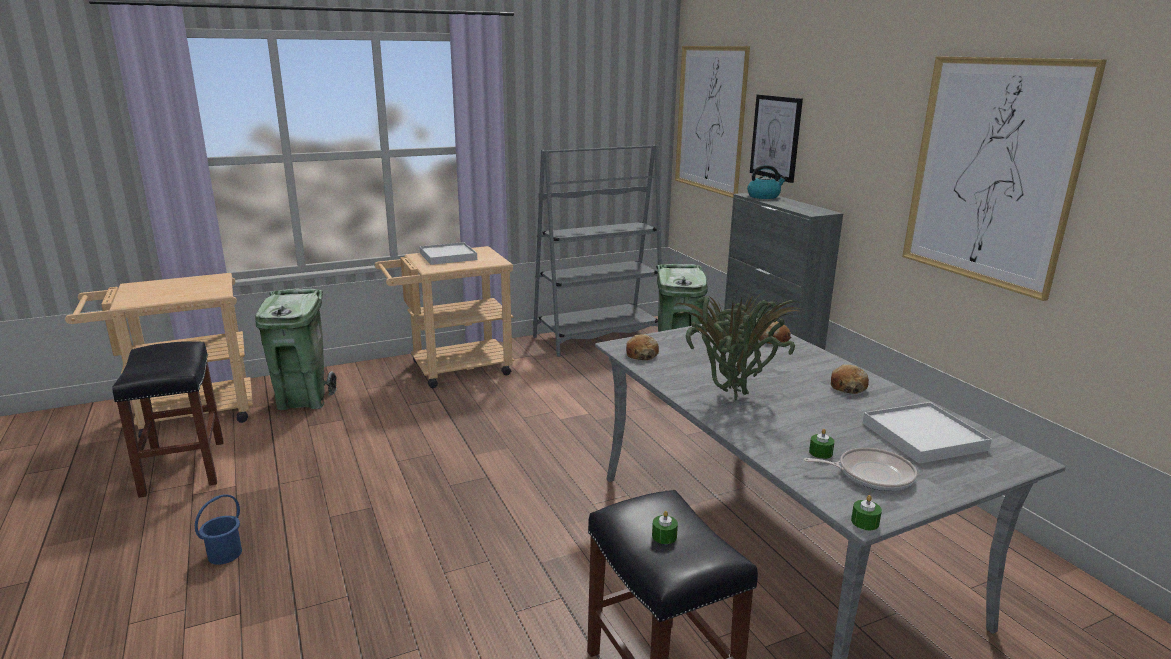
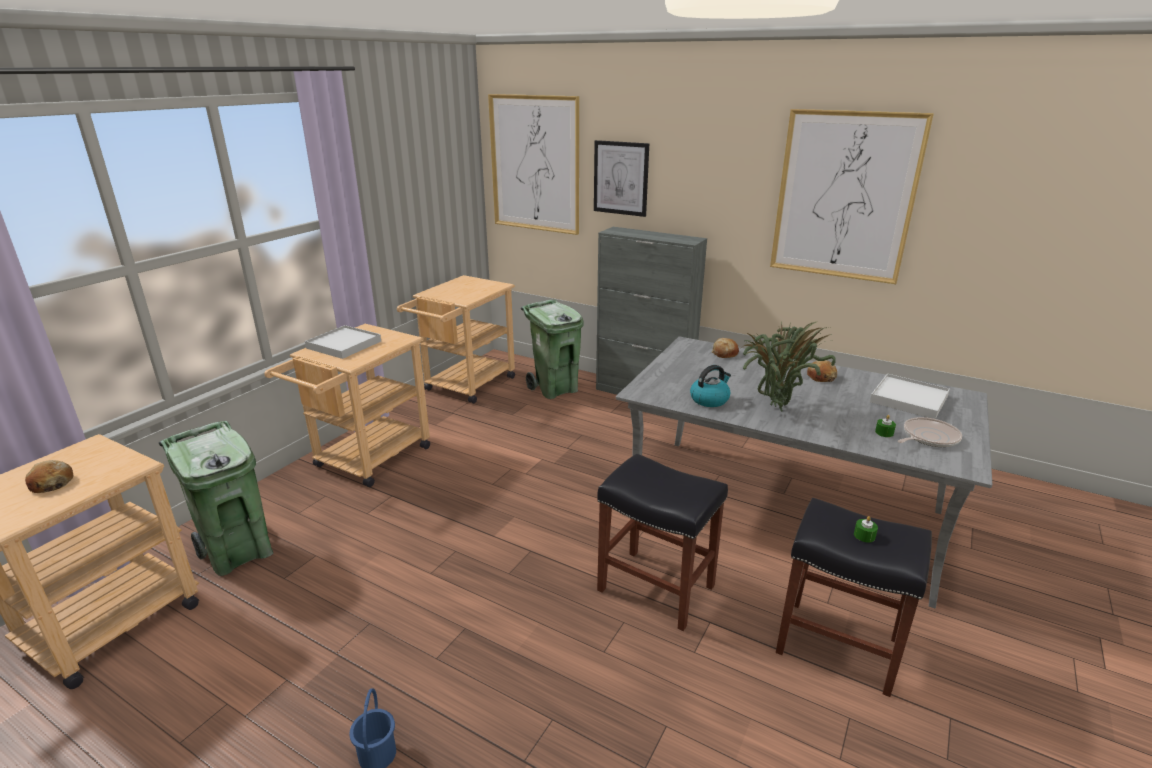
camera: 35 degrees left, 5 degrees up
(183, 467) = (186, 693): black stool -> black stool (654, 588)
(598, 338) = (465, 386): grey bookcase -> beige cart
(641, 354) = (665, 395): bread -> bread (51, 483)
(764, 196) = (625, 231): kettle -> kettle (709, 399)
(865, 522) = (974, 471): green candle -> none

